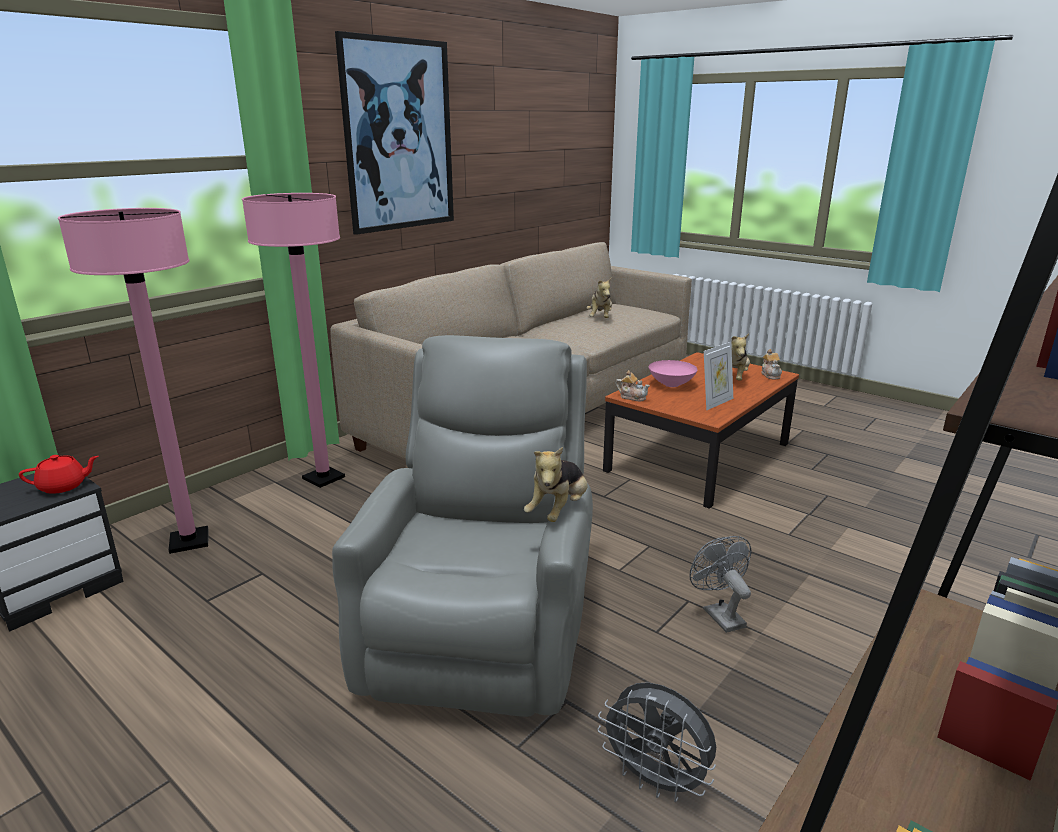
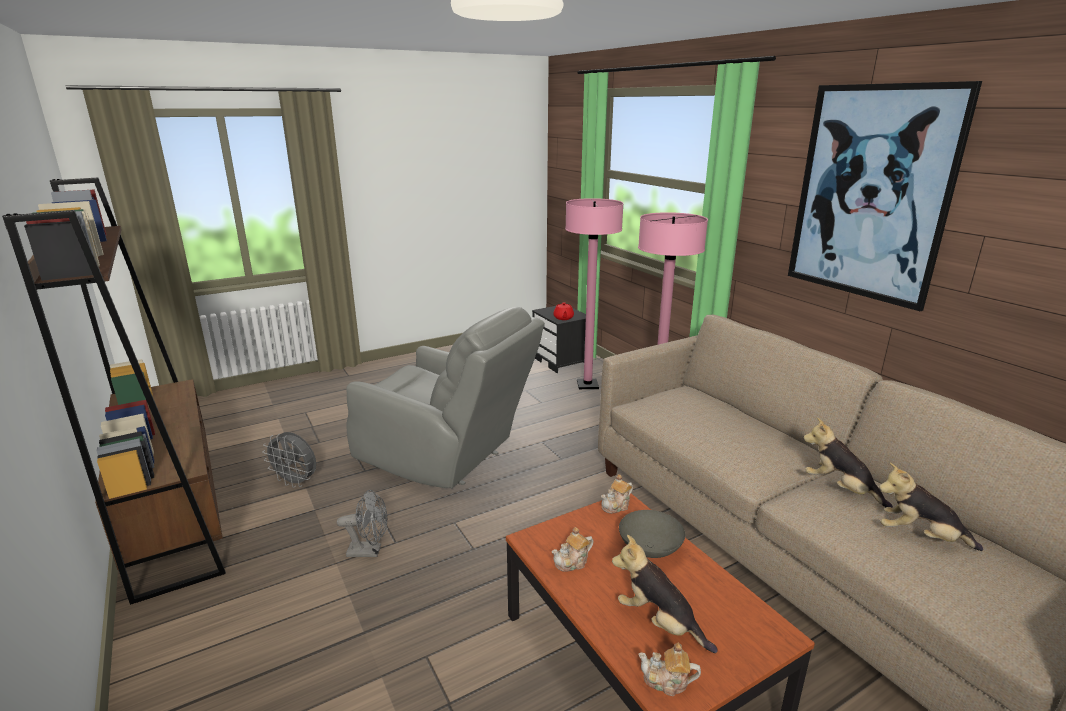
camera: 110 degrees right, 0 degrees up
(558, 511) = (401, 396): plush toy -> plush toy (840, 489)
(656, 781) = (296, 482): grey fan -> grey fan turned 120 degrees counterclockwise
(670, 384) = (650, 549): pink bowl -> grey bowl
(716, 403) = (572, 562): picture frame -> teapot

